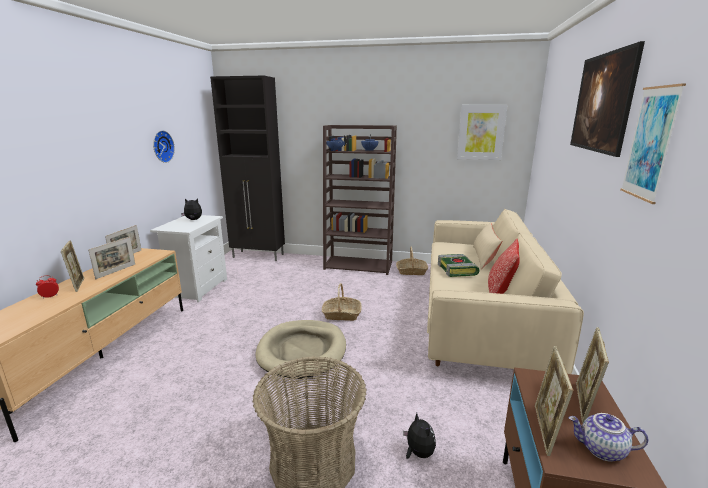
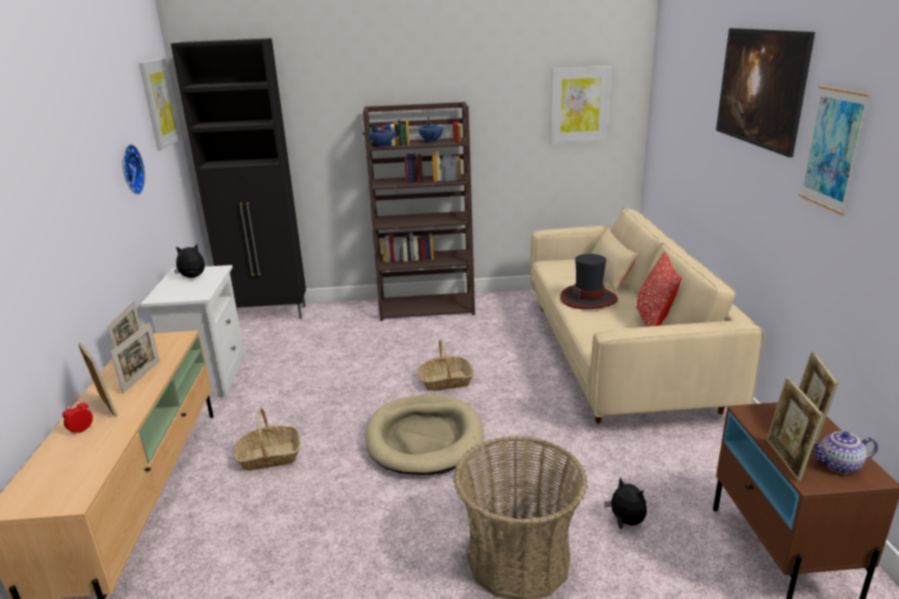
camera: 15 degrees left, 5 degrees up
(201, 113) = (159, 103): none -> picture
(411, 271) = (503, 305): basket -> basket (269, 457)
(457, 270) = (588, 298): book -> hat

